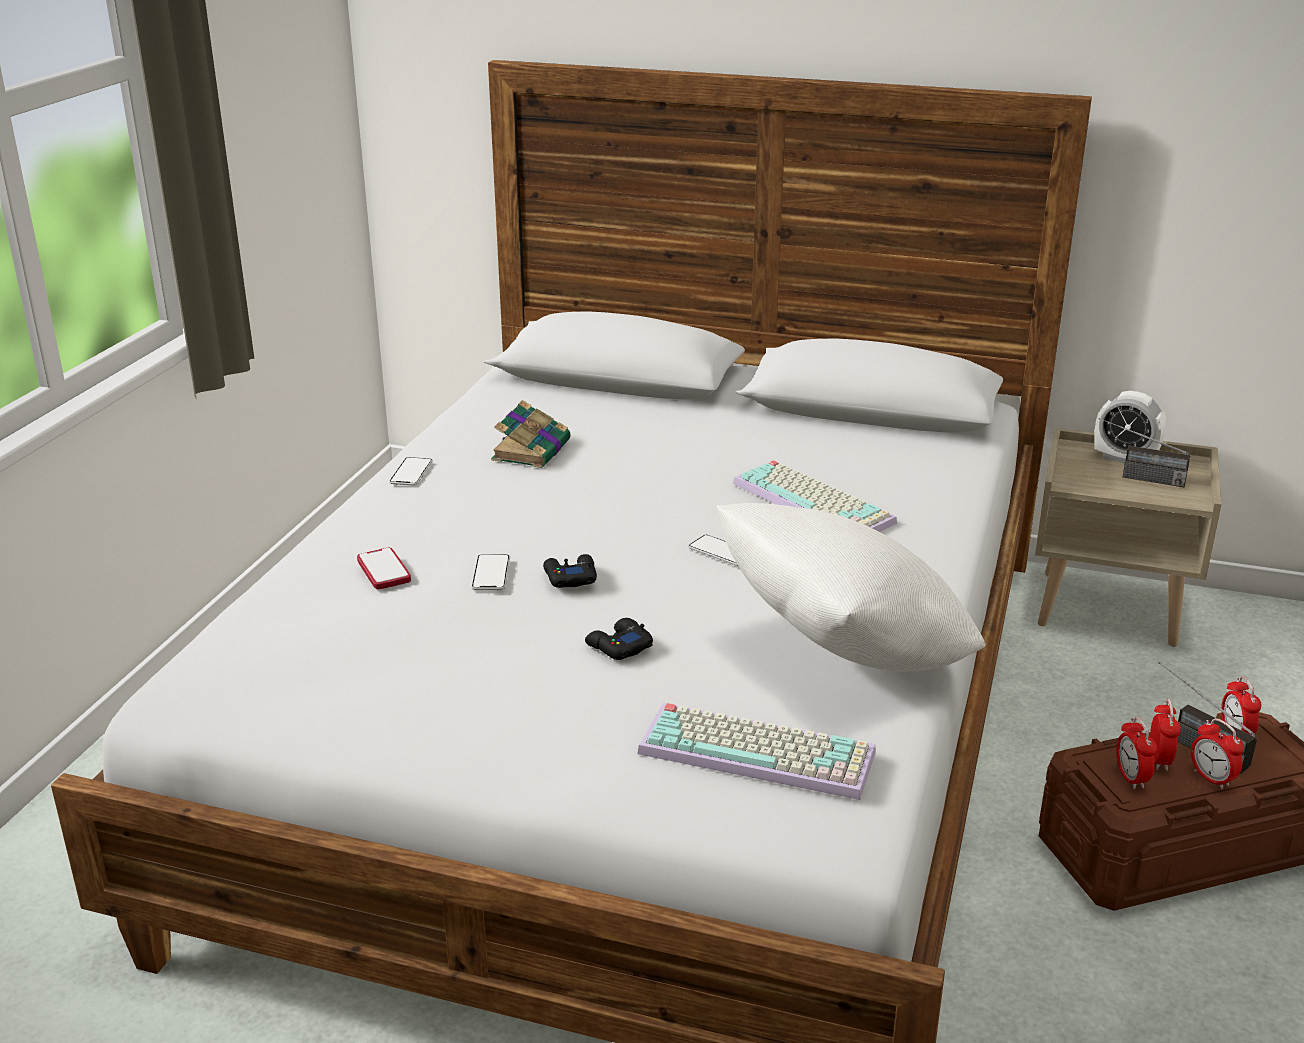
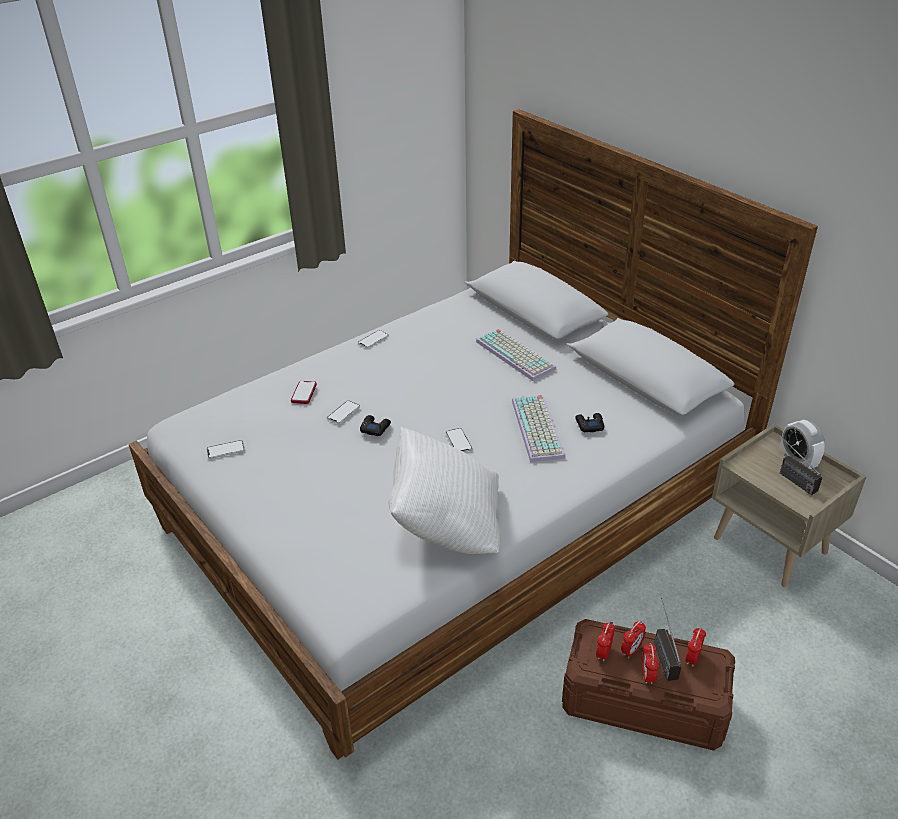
camera: 35 degrees right, 10 degrees up
(334, 693) = (225, 450): none -> phone
(532, 449) = (440, 344): book -> none
(618, 646) = (356, 475): black game controller -> black game controller (589, 425)
(760, 751) = (352, 557): keyboard -> keyboard (517, 355)

